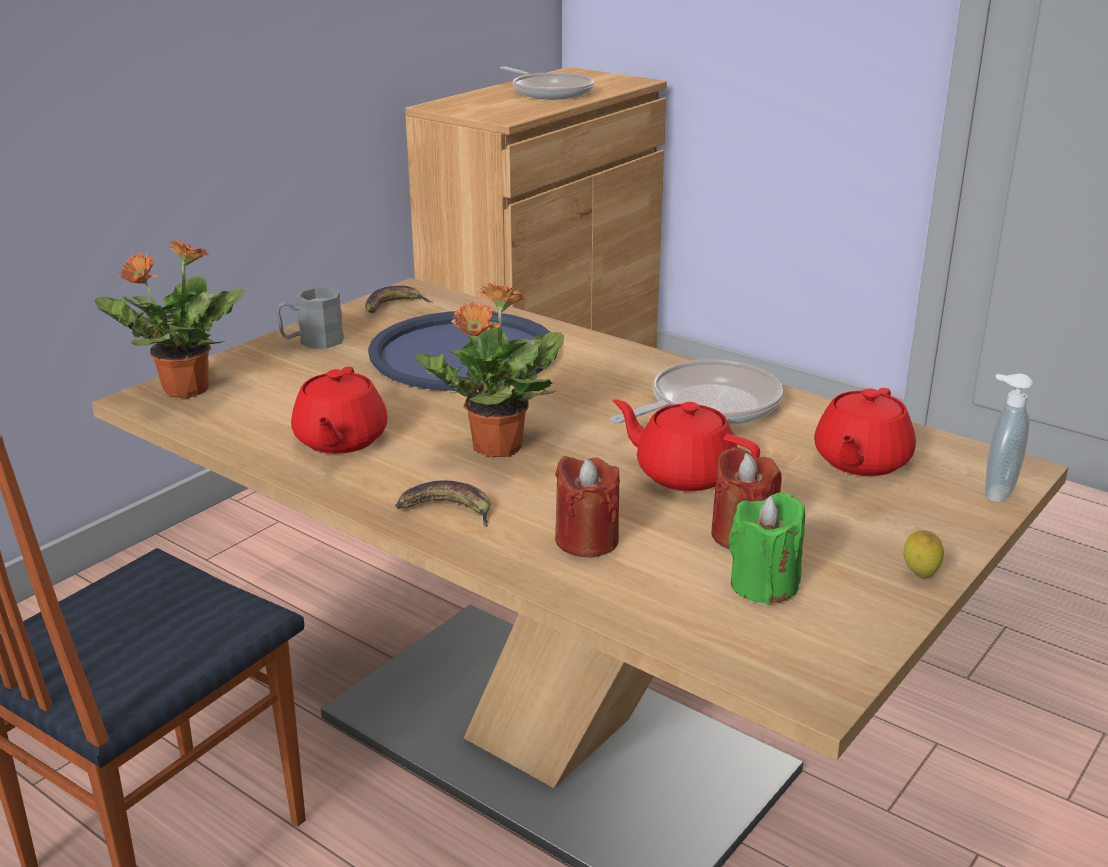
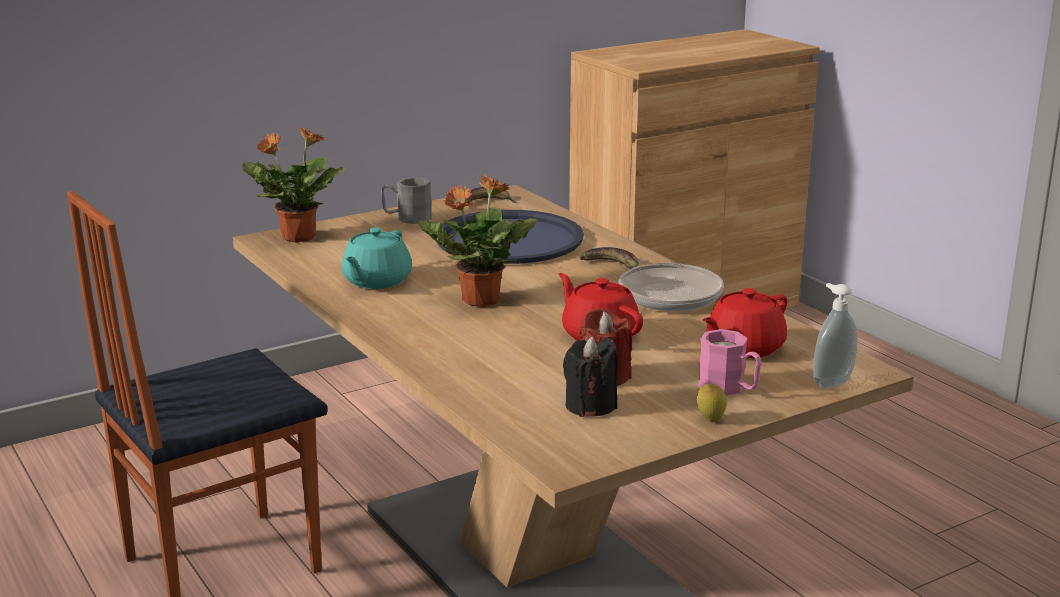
camera: 20 degrees right, 5 degrees down
(340, 440) = (376, 281): red teapot -> turquoise teapot
(445, 510) = (412, 331): banana -> banana (610, 265)
(549, 92) = (703, 48): frying pan -> none
(586, 540) = (491, 362): red candle -> none
(764, 585) = (590, 406): green candle -> black candle
(898, 524) = (729, 389): none -> pink mug

